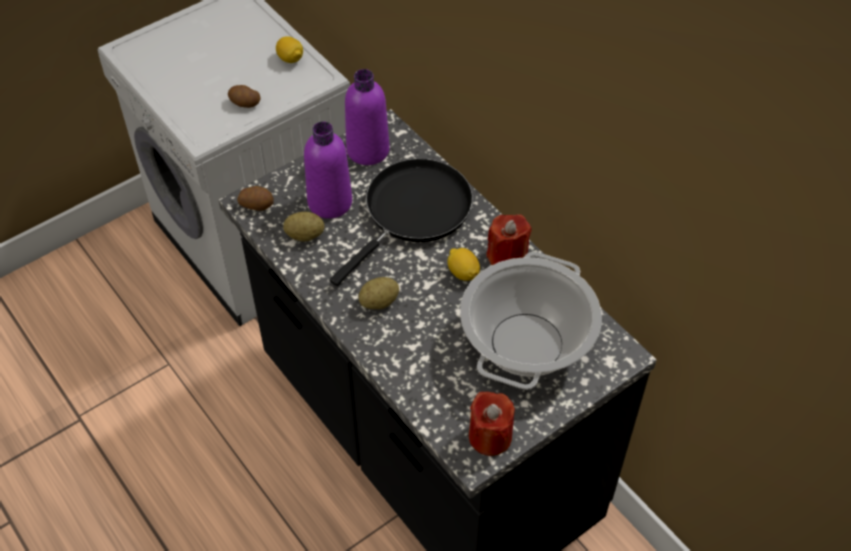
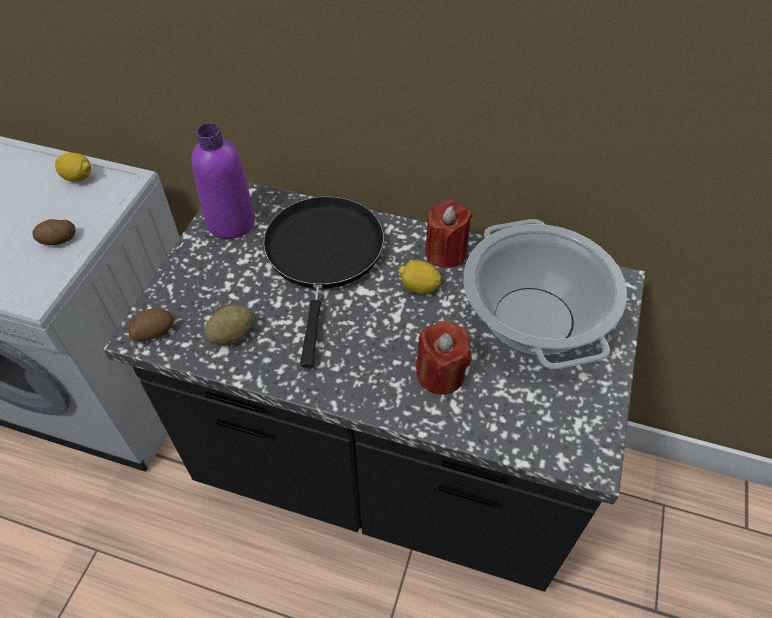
camera: 35 degrees left, 0 degrees up
(330, 202) = (232, 289): purple bottle -> none
(379, 302) = (365, 359): potato -> none
(490, 436) = (585, 428): red candle -> red candle (440, 374)

